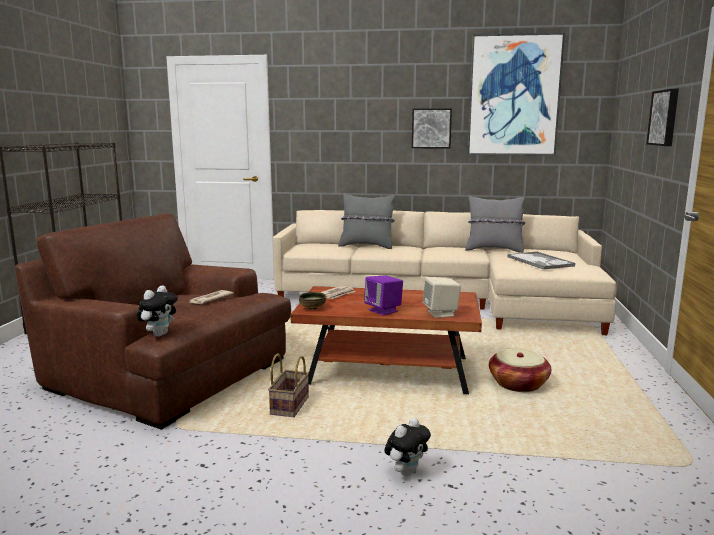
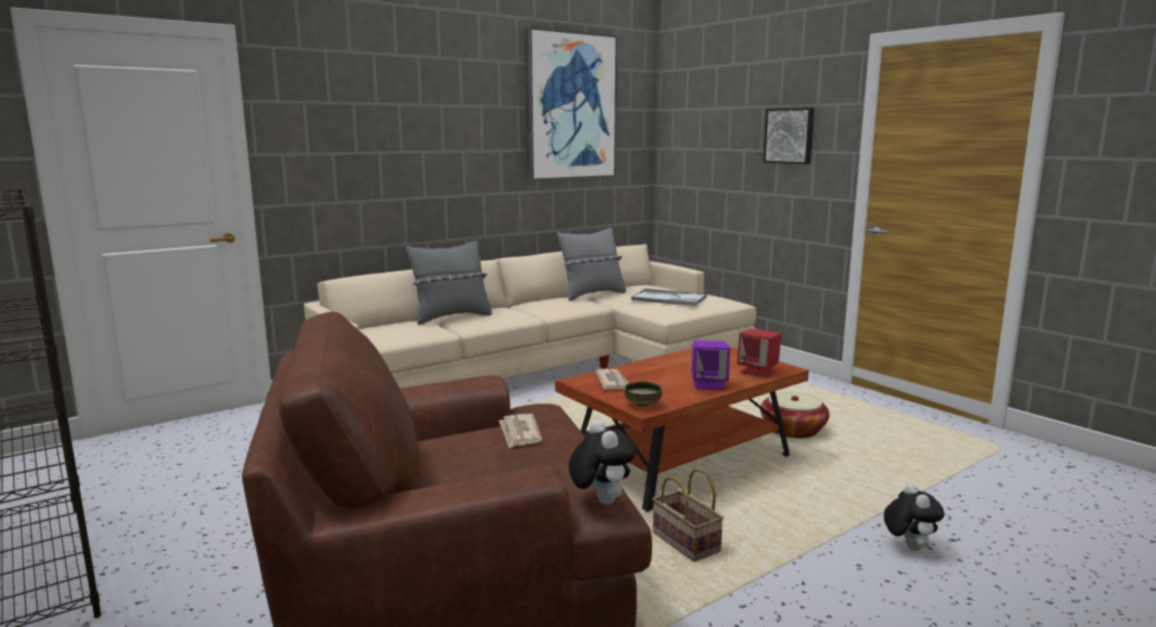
camera: 45 degrees left, 0 degrees up
(431, 128) = (485, 147): picture -> none
(441, 313) = (758, 371): beige speaker -> red speaker

